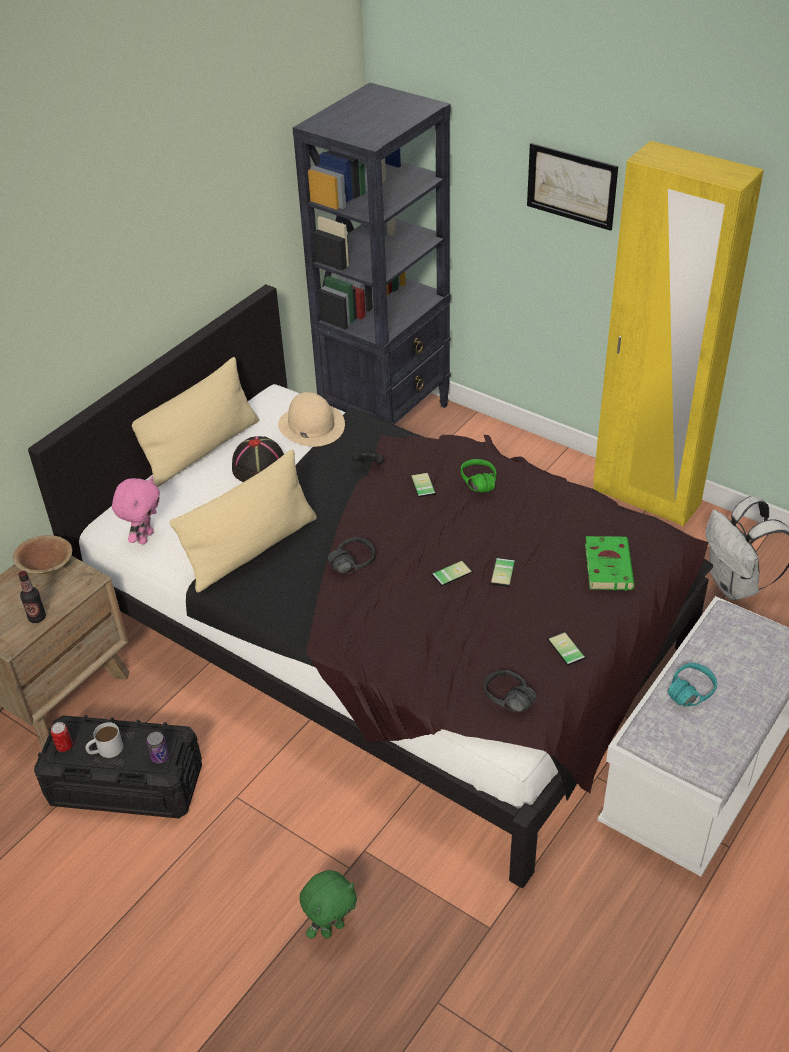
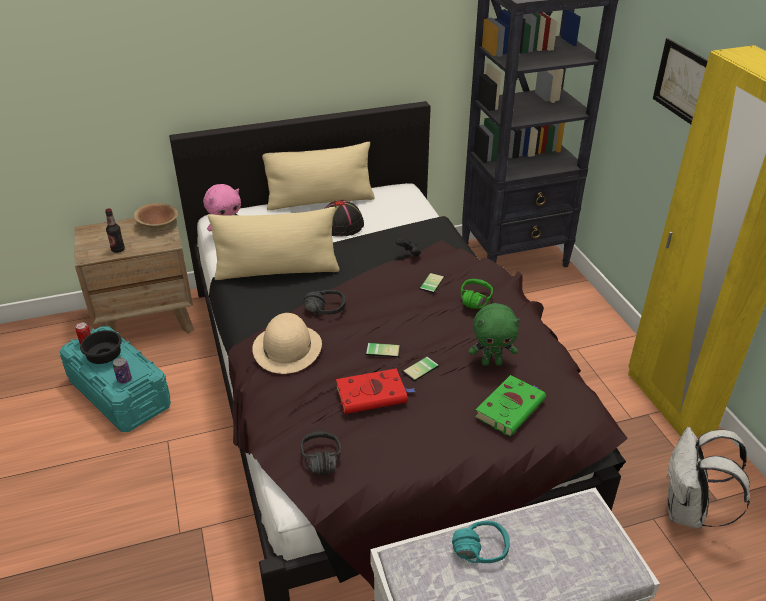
camera: 35 degrees right, 5 degrees down
(105, 750) = (103, 358): white mug -> black bowl
(126, 784) = (119, 394): black storage box -> turquoise storage box
(311, 425) = (404, 215): beige hat -> beige hat (287, 348)
(332, 928) = (126, 565): green plush toy -> green plush toy (492, 362)
(489, 617) = (373, 394): none -> red book
(564, 649) = (404, 449): phone -> none

